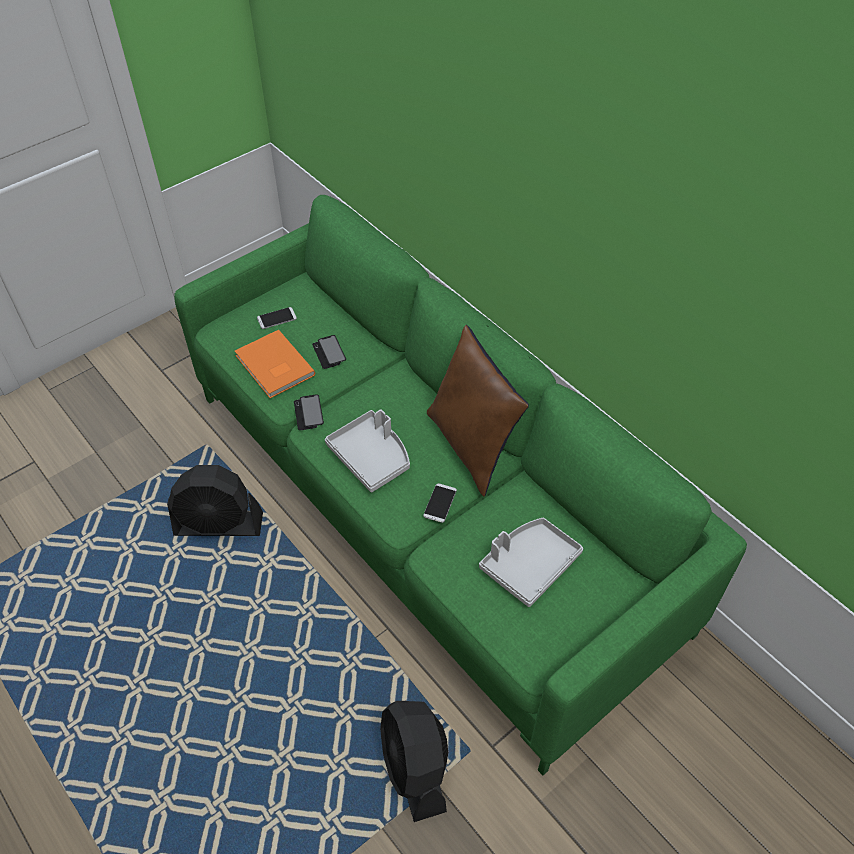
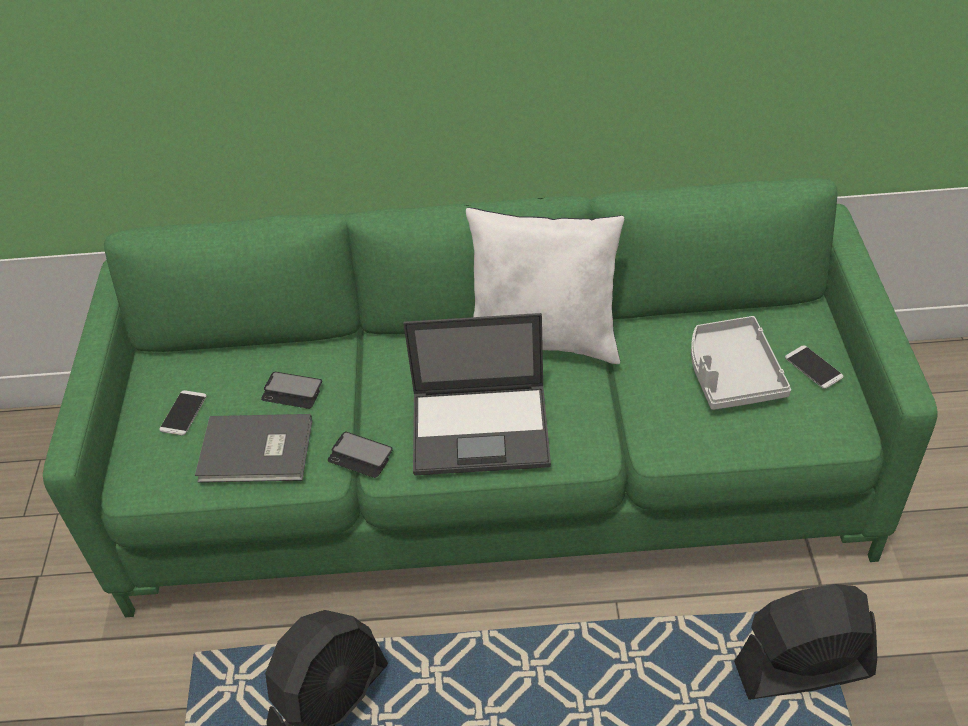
camera: 50 degrees left, 5 degrees down
(274, 367) = (257, 453): orange book -> grey book
(371, 457) = (482, 429): grey tray -> laptop
(415, 767) = (802, 669): black fan -> black fan turned 150 degrees clockwise
(440, 503) = (595, 404): phone -> phone (813, 367)
(472, 446) = (545, 340): brown pillow -> white pillow

